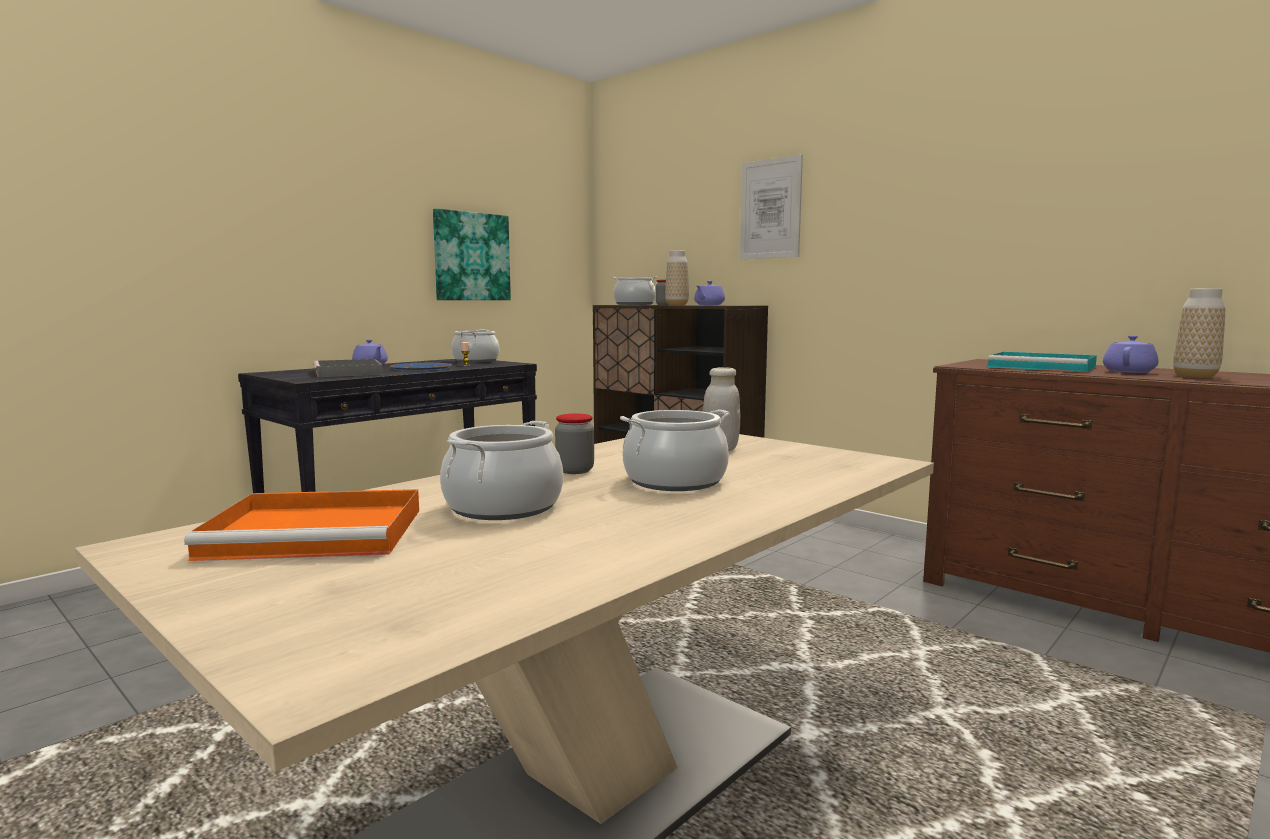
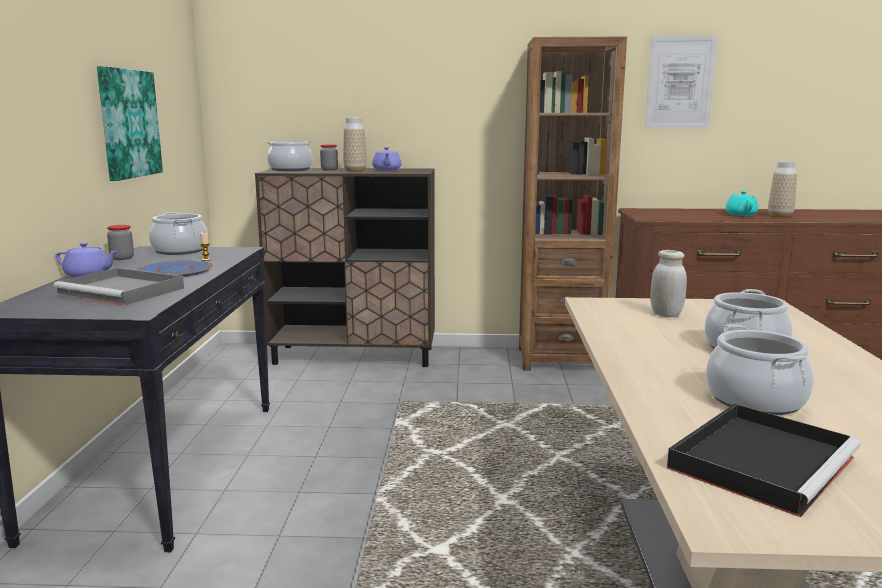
camera: 40 degrees left, 5 degrees up
(320, 532) = (762, 461): orange tray -> black tray
(575, 470) = (669, 357): jar -> jar (122, 258)
(770, 209) = (431, 79): picture -> picture (680, 83)
(878, 544) = (560, 359): none -> brown bookcase
(1044, 367) = (691, 214): turquoise tray -> none
(1129, 371) = (740, 214): purple teapot -> turquoise teapot

